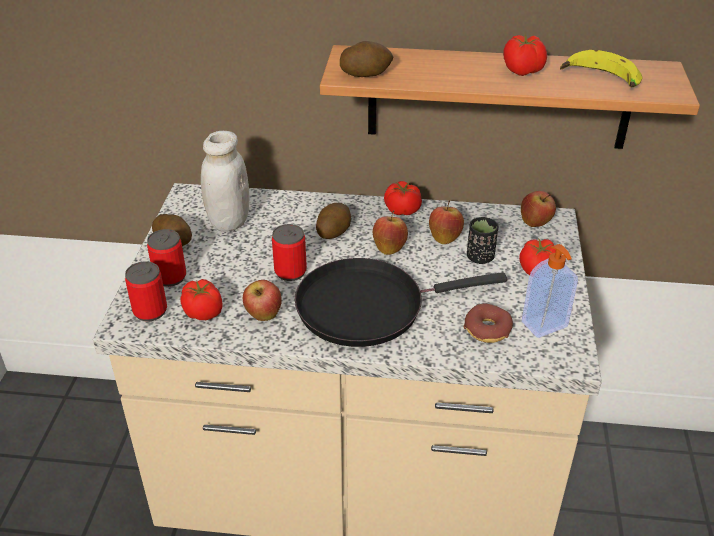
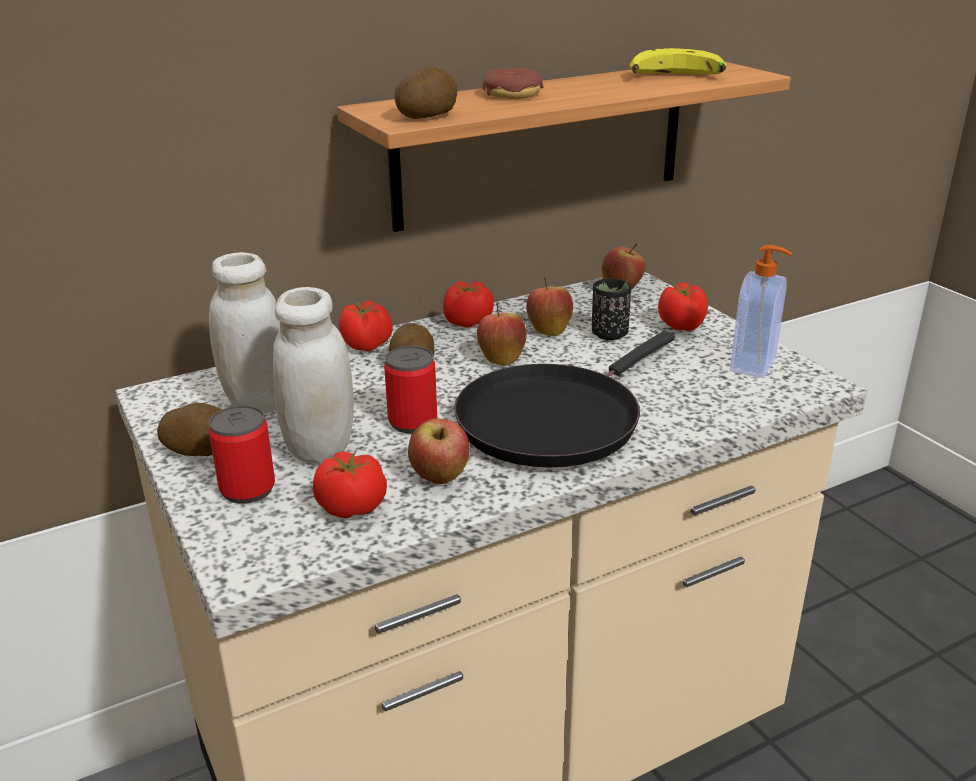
camera: 35 degrees left, 10 degrees down
(150, 311) = (267, 538): can -> none
(227, 267) = (320, 448): none -> white jar
(487, 329) = (707, 390): donut -> donut (512, 94)
(523, 71) = (592, 86): tomato -> tomato (367, 345)

